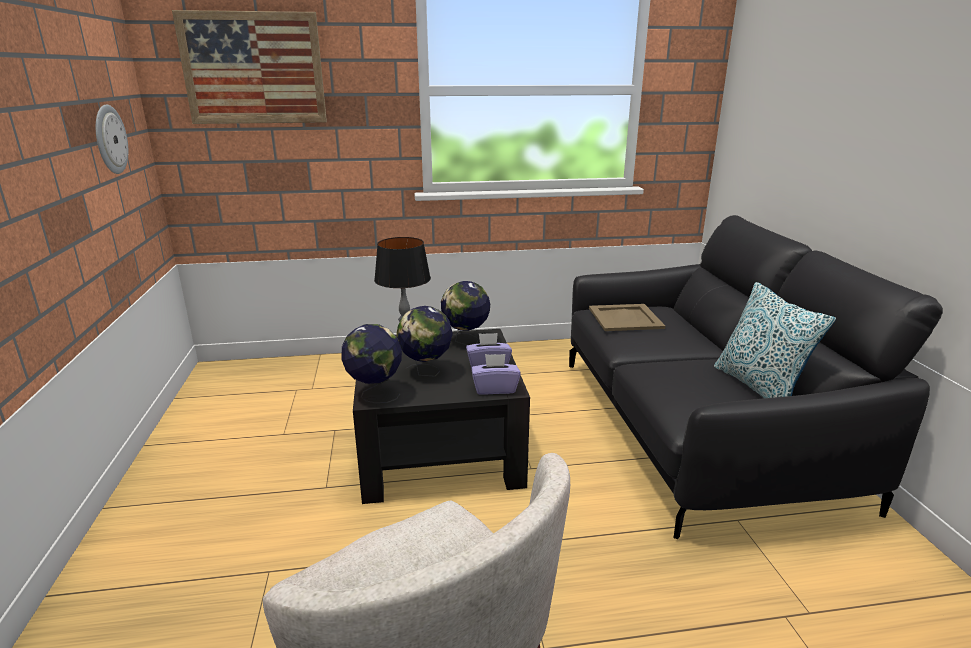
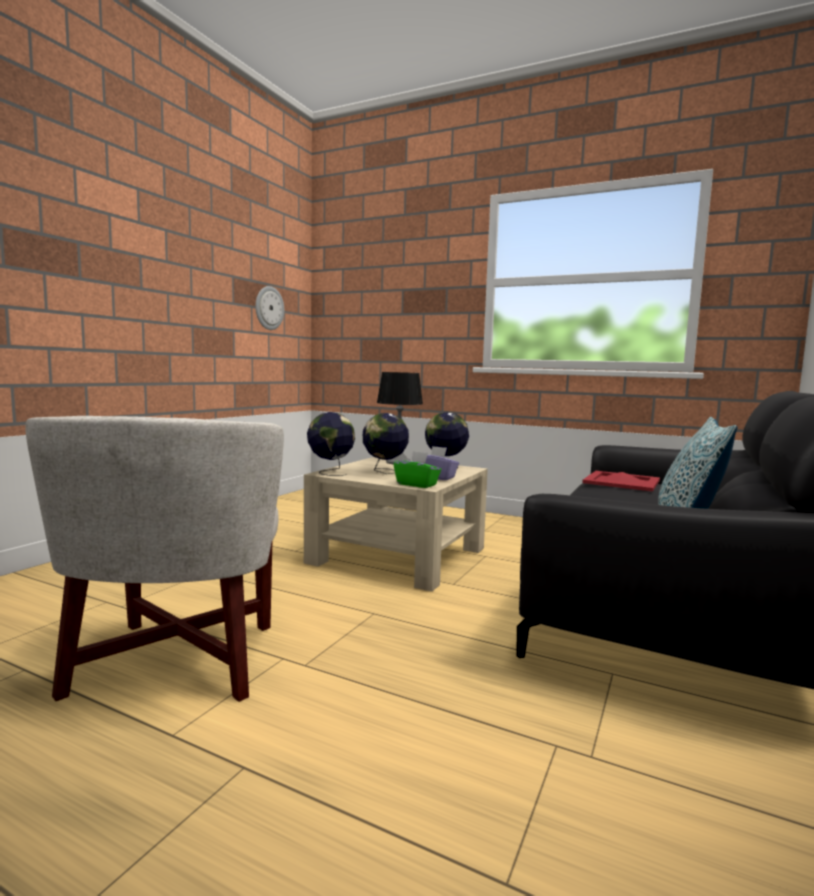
camera: 35 degrees right, 15 degrees down
(253, 69) = (375, 272): picture -> none
(439, 448) = (398, 555): black coffee table -> beige coffee table
(495, 388) = (417, 484): purple tissue box -> green tissue box
(625, 318) = (622, 481): beige tray -> red tray

